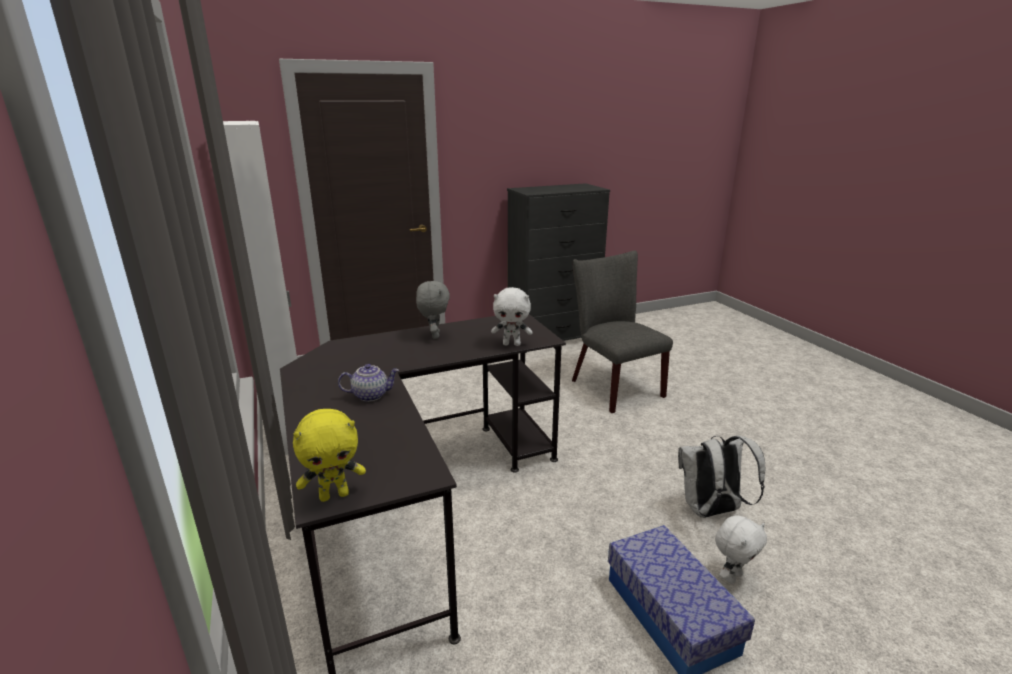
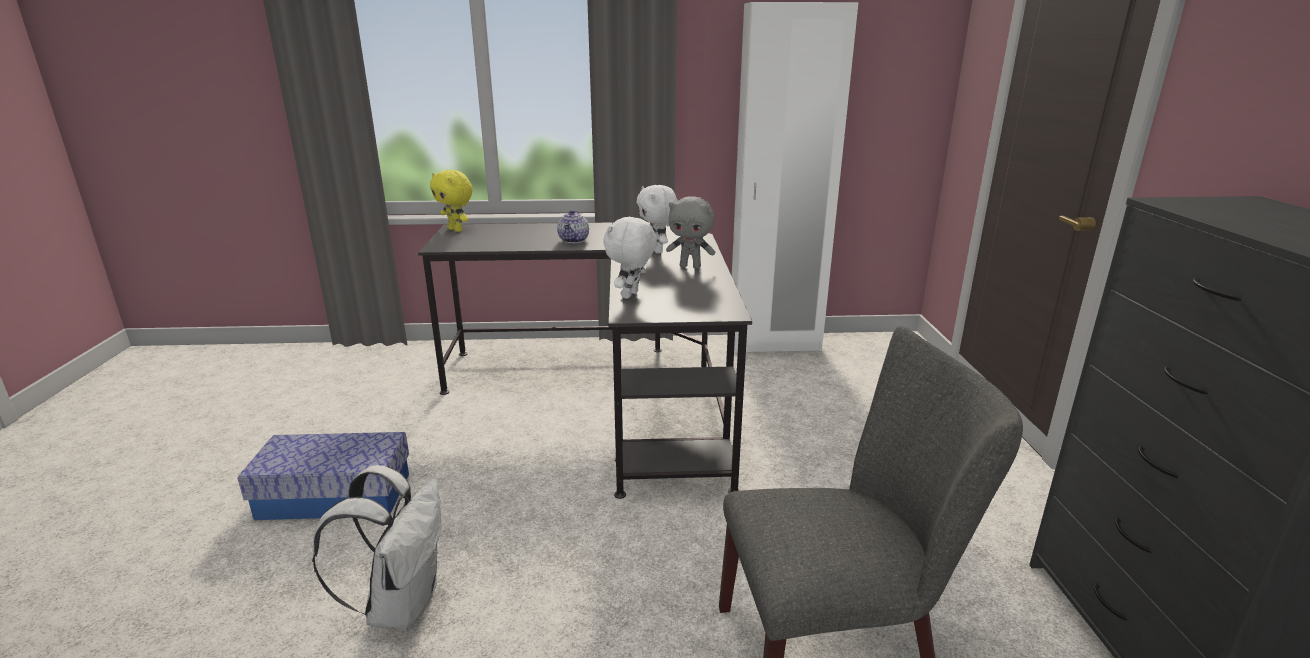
camera: 110 degrees right, 0 degrees up
(334, 495) = (456, 230): yellow plush toy -> yellow plush toy turned 45 degrees counterclockwise
(732, 576) = (311, 562): white plush toy -> white plush toy (657, 251)

